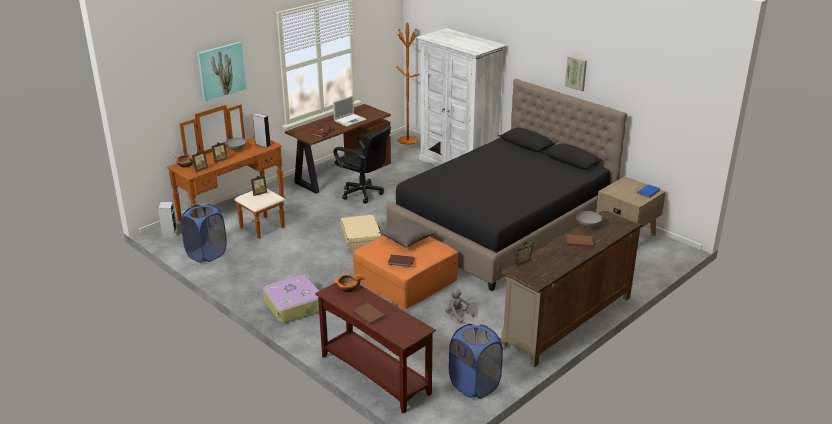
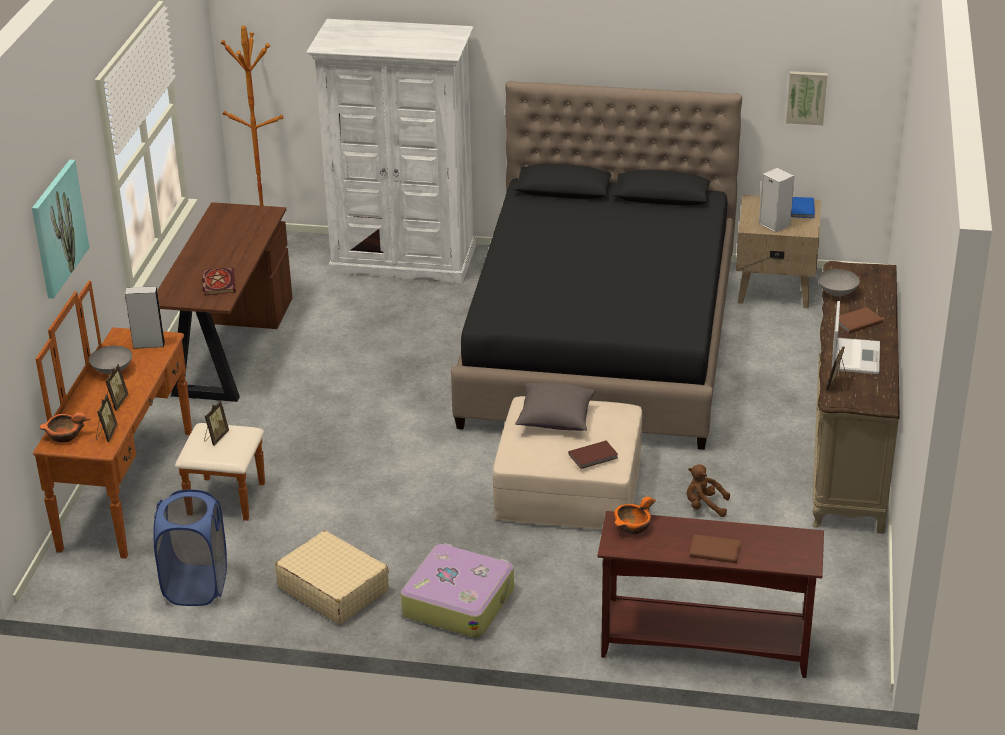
camera: 35 degrees left, 5 degrees up
(170, 233) = (74, 579): speaker -> speaker (773, 224)
(350, 120) = (234, 242): laptop -> laptop (855, 356)
(361, 240) = (419, 451): beige suitcase -> beige suitcase (333, 589)
(364, 194) = (321, 371): black office chair -> none
(406, 280) = (569, 486): orange ottoman -> beige ottoman
(458, 315) = (704, 506): grey plush toy -> brown plush toy
(474, 385) = (843, 594): blue laundry basket -> none
(576, 73) = (628, 47): picture -> picture (806, 97)

